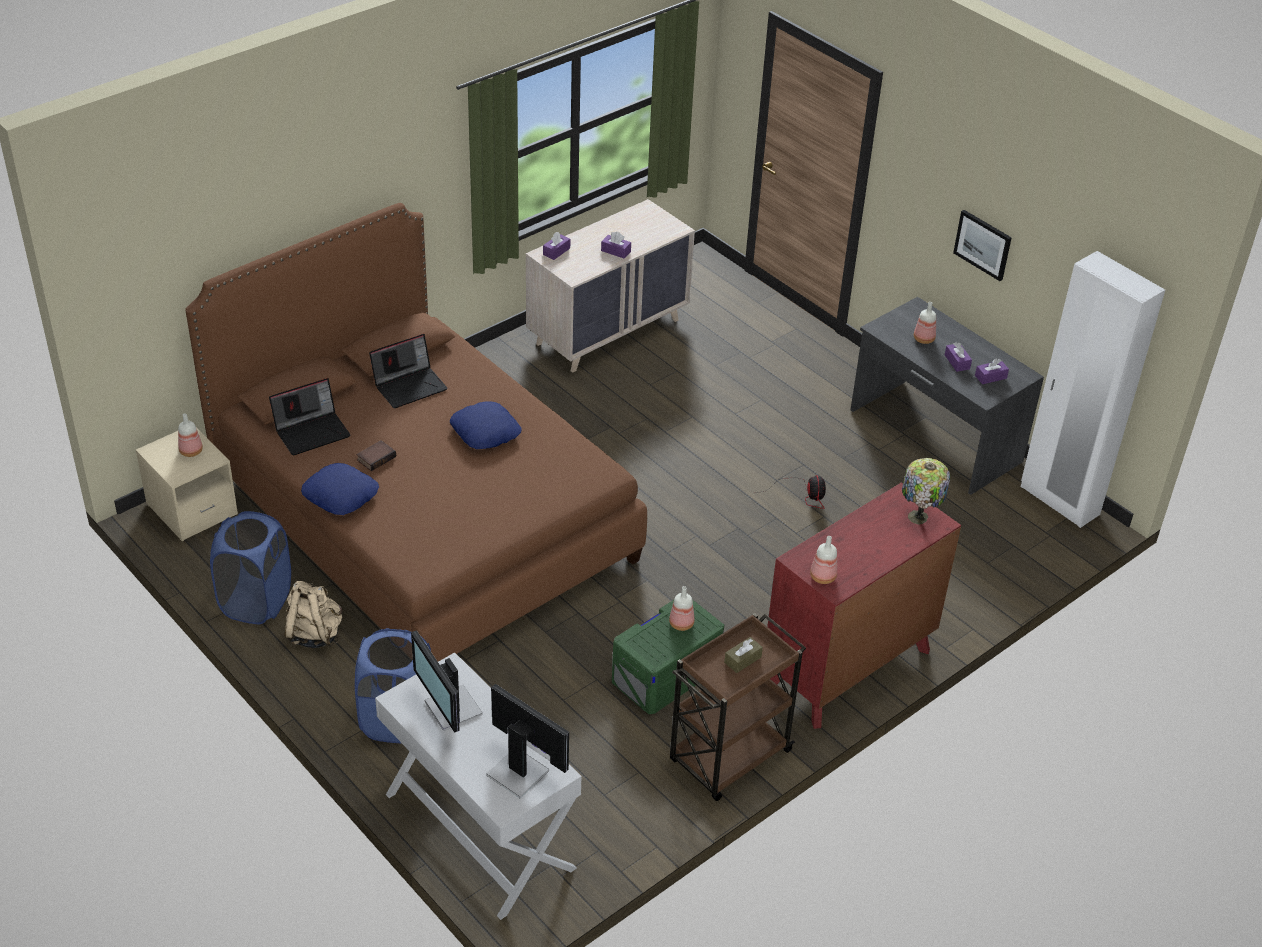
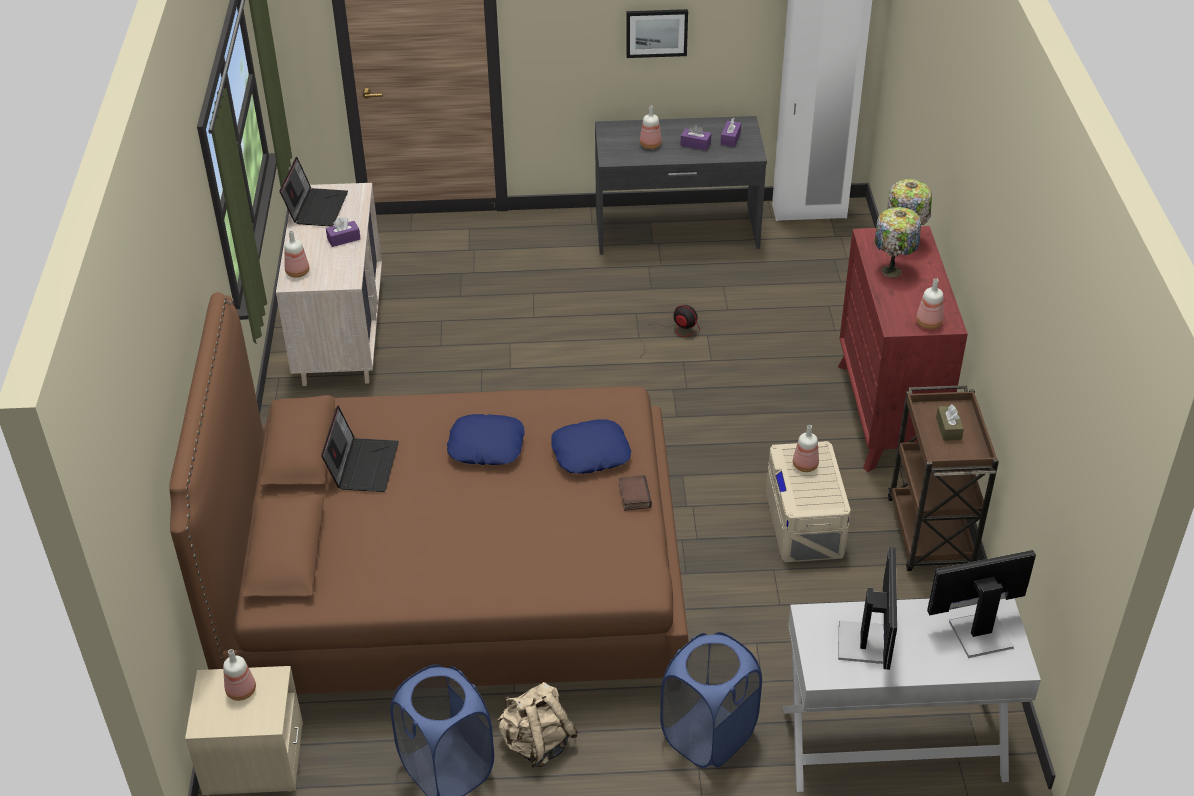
camera: 50 degrees left, 0 degrees up
(312, 431) = (353, 567): laptop -> laptop (316, 207)
(341, 495) = (472, 590): blue pillow -> blue pillow (590, 453)
(376, 458) = (445, 538): book -> book (633, 495)
(451, 710) = (865, 642): monitor -> monitor turned 90 degrees counterclockwise
(556, 251) = (298, 272): purple tissue box -> bottle
(666, 674) = (804, 522): green storage box -> beige storage box
(870, 528) = (893, 270): none -> table lamp

